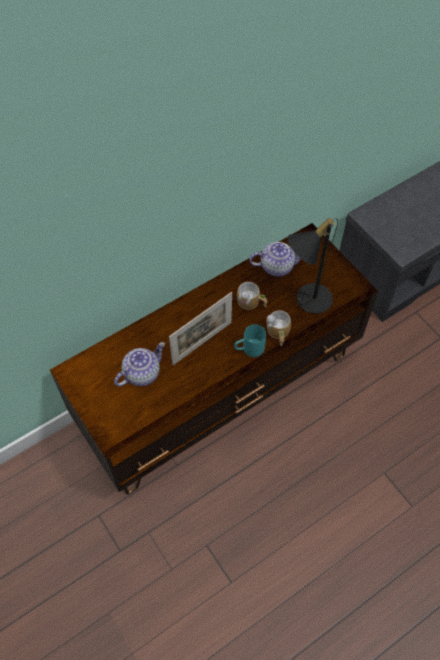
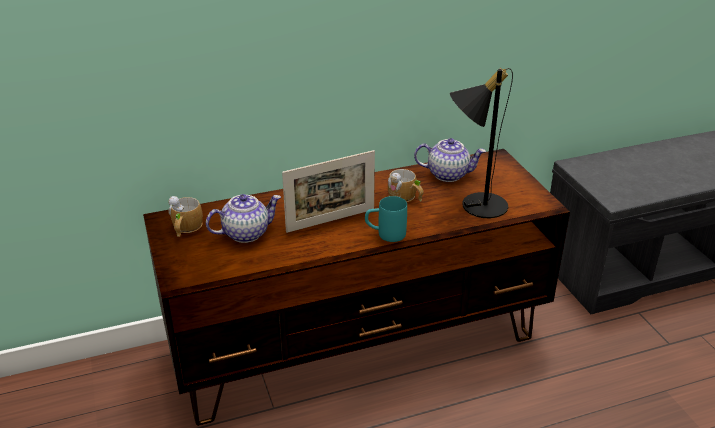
camera: 15 degrees right, 25 degrees down
(278, 333) = (428, 227): mug -> mug (185, 228)

